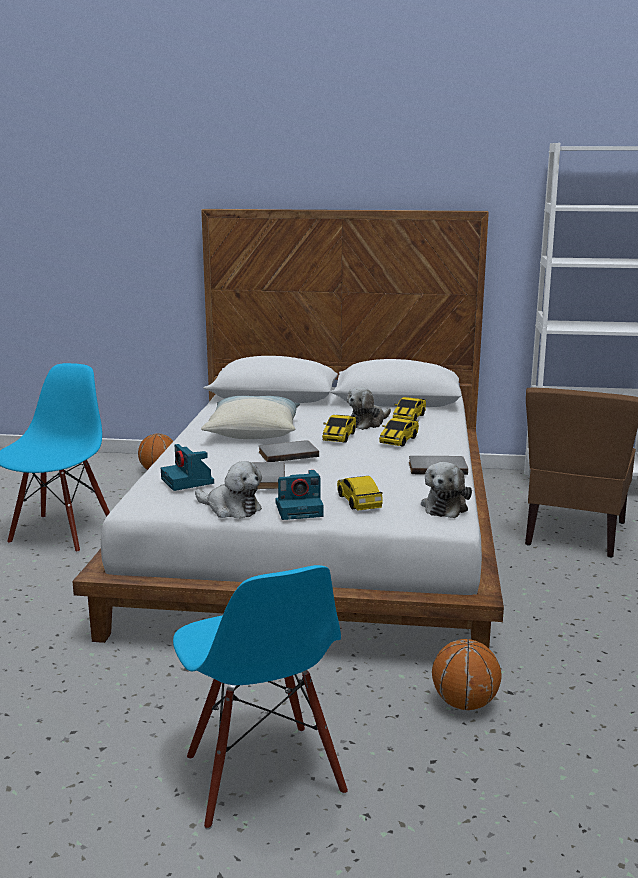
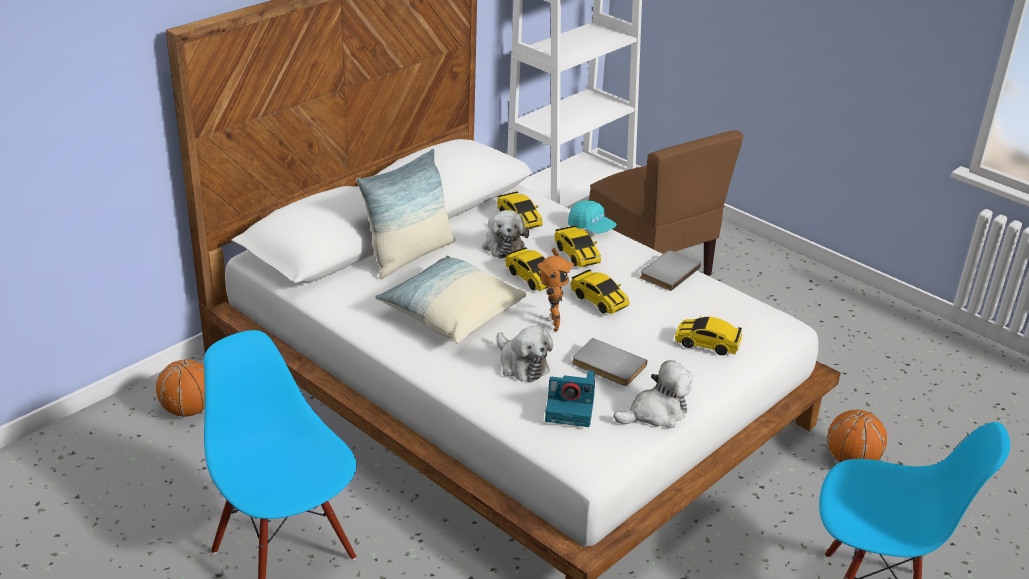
camera: 55 degrees left, 15 degrees up
(287, 453) = (551, 324): grey book -> toy robot
(300, 509) = (693, 379): camera -> none
(304, 409) = (409, 256): none -> pillow
(351, 459) = (599, 300): none -> toy car
(445, 506) = (753, 311): plush toy -> plush toy (521, 365)
(448, 436) = (591, 227): none -> turquoise cap

